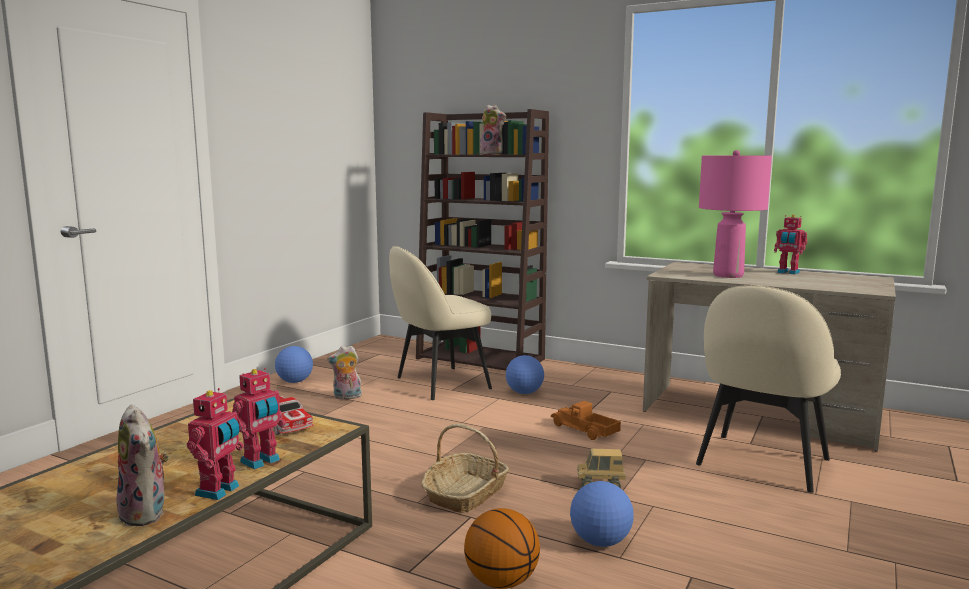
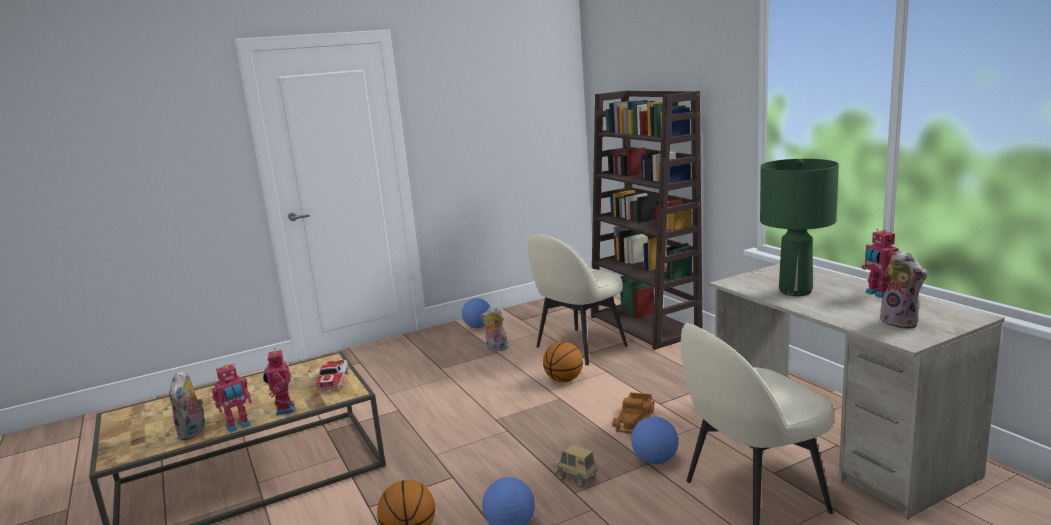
camera: 35 degrees right, 5 degrees up
(261, 461) = (283, 410): toy robot -> toy robot turned 90 degrees clockwise
(440, 383) = (579, 347): beige chair -> beige chair turned 45 degrees counterclockwise
(465, 411) = (564, 380): none -> basketball
(466, 494) = (472, 457): basket -> none
(493, 154) = (646, 135): plush toy -> plush toy (901, 322)
(524, 393) = (635, 370): football -> football (655, 460)
(584, 430) = (635, 420): toy truck -> toy truck turned 150 degrees counterclockwise
(727, 275) = (795, 291): pink table lamp -> green table lamp

